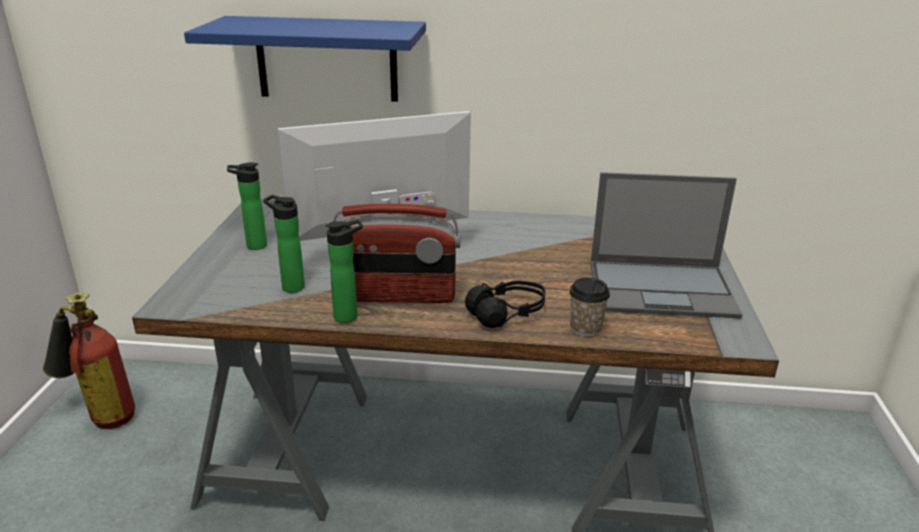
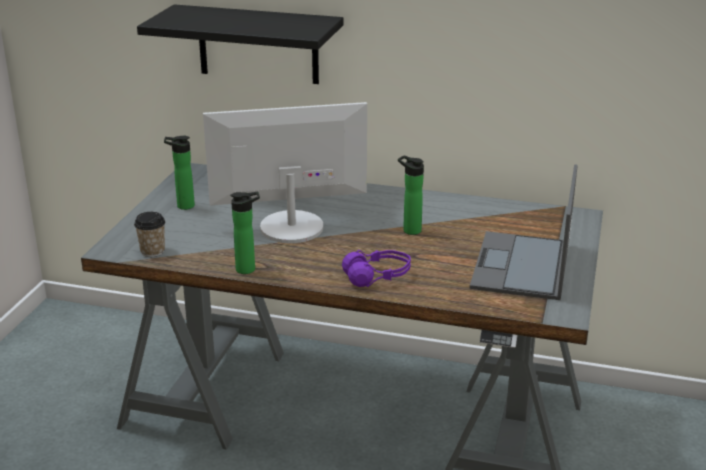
camera: 10 degrees right, 0 degrees up
(100, 415) = (47, 347): fire extinguisher -> none
(290, 286) = (206, 242): bottle -> bottle (409, 230)
(327, 59) = (258, 44): blue shelf -> black shelf
(396, 296) = (291, 256): radio -> none
(507, 314) = (377, 277): black headphones -> purple headphones
(585, 328) = (437, 293): cup -> cup (152, 251)
(662, 289) = (521, 266): laptop -> laptop turned 90 degrees clockwise

